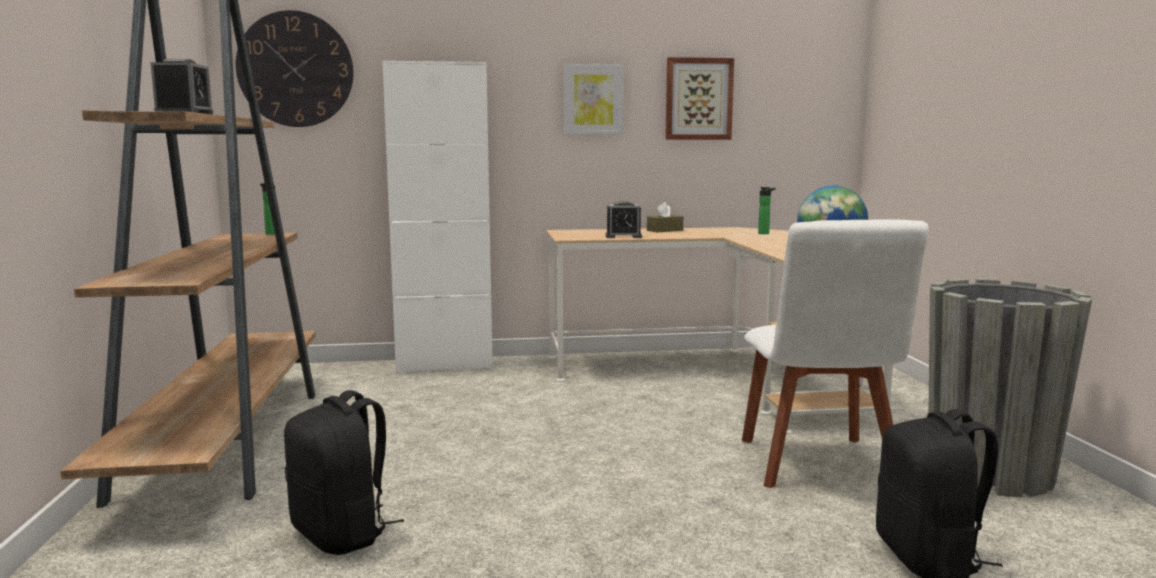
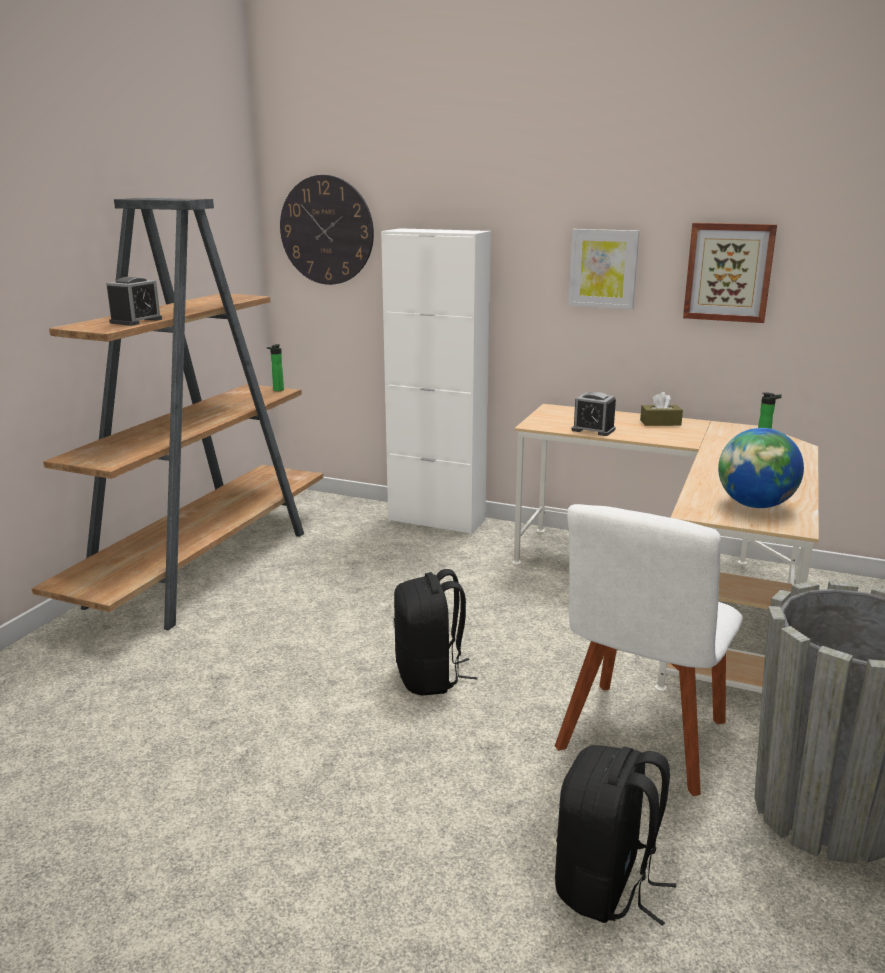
camera: 30 degrees right, 10 degrees up
(342, 535) = (190, 683): black backpack -> black backpack (430, 677)

